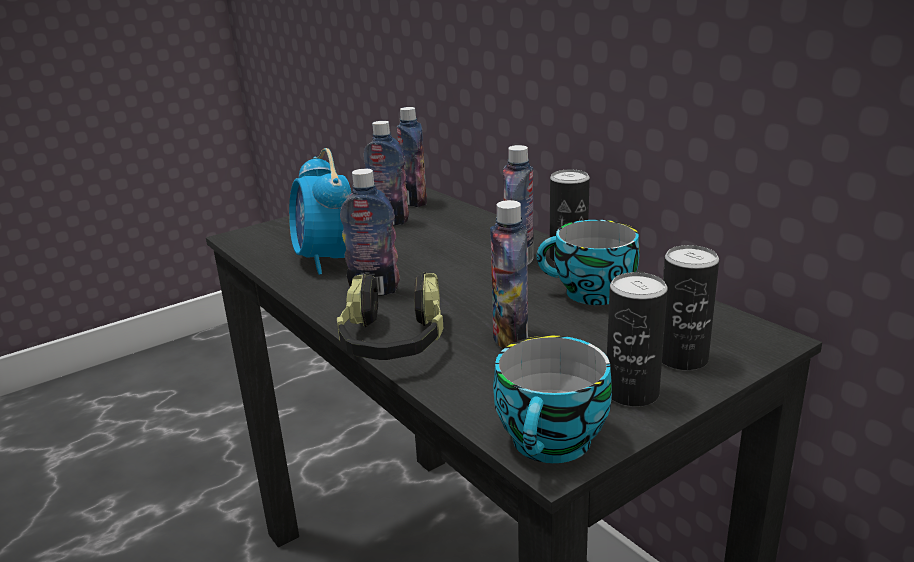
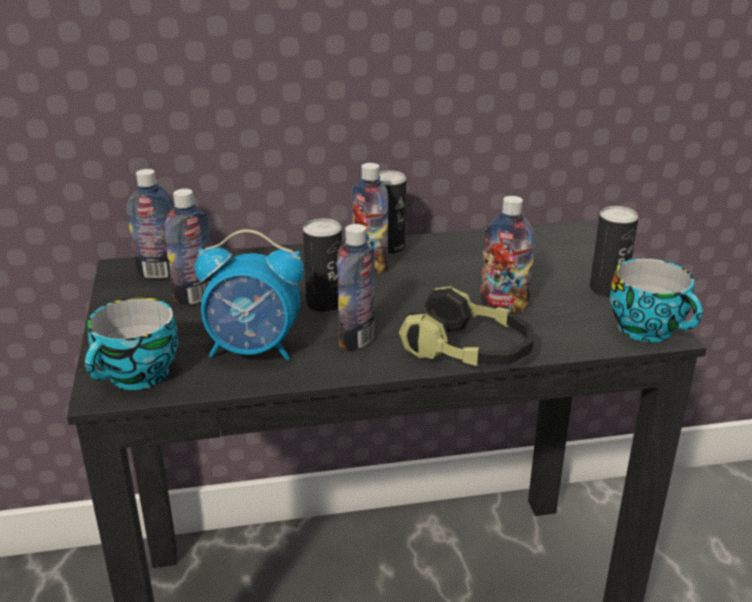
camera: 65 degrees left, 5 degrees up
(590, 294) = (460, 259): cup -> cup (138, 376)
(682, 359) = (578, 262): can -> can (324, 303)

